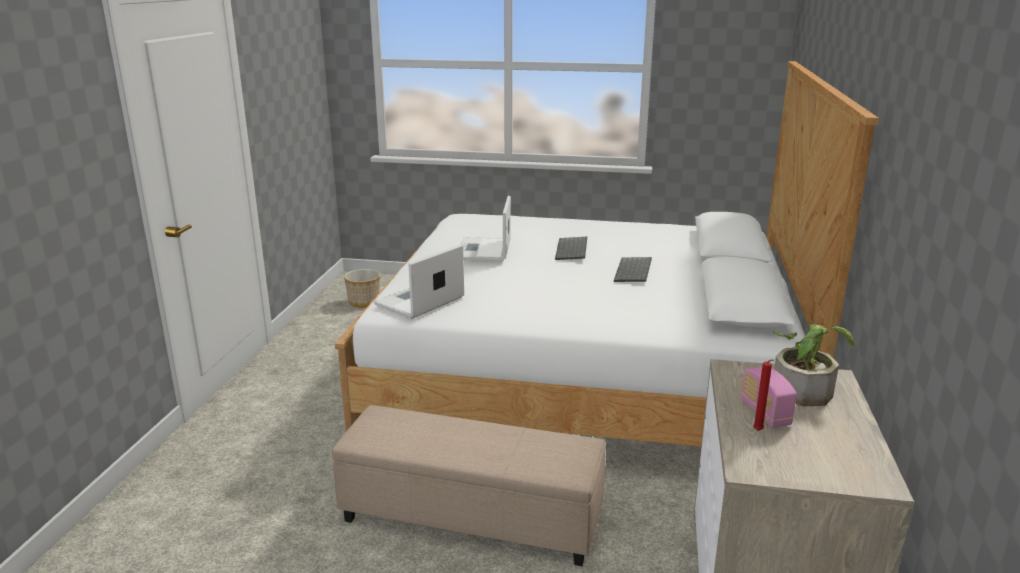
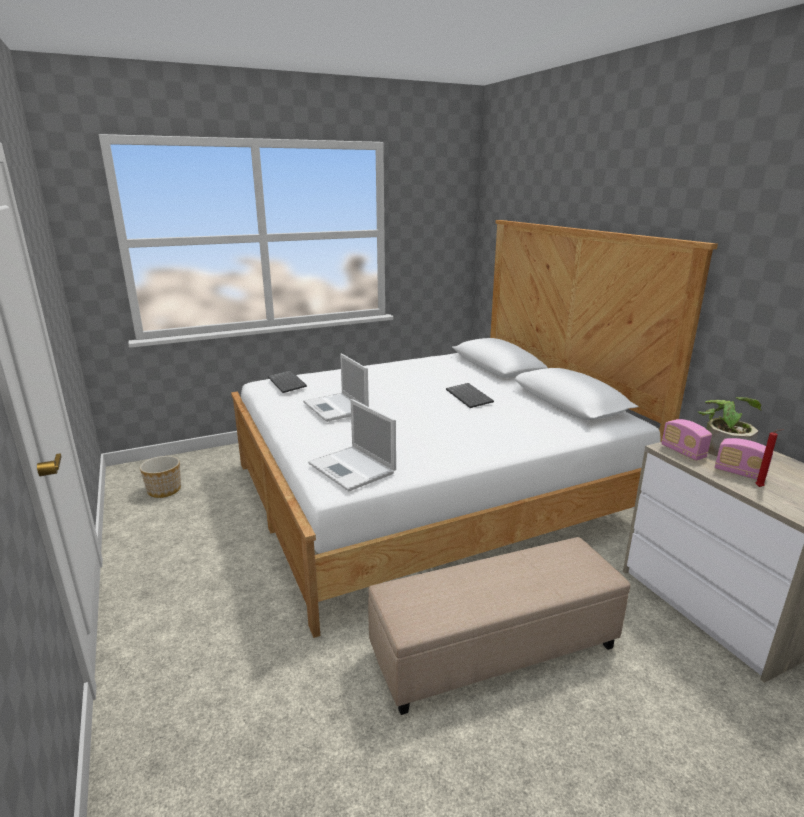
camera: 35 degrees left, 0 degrees up
(418, 302) = (353, 469): laptop -> laptop turned 45 degrees counterclockwise
(572, 250) = (403, 391): keyboard -> keyboard (288, 383)
(741, 376) = (683, 452): none -> radio

